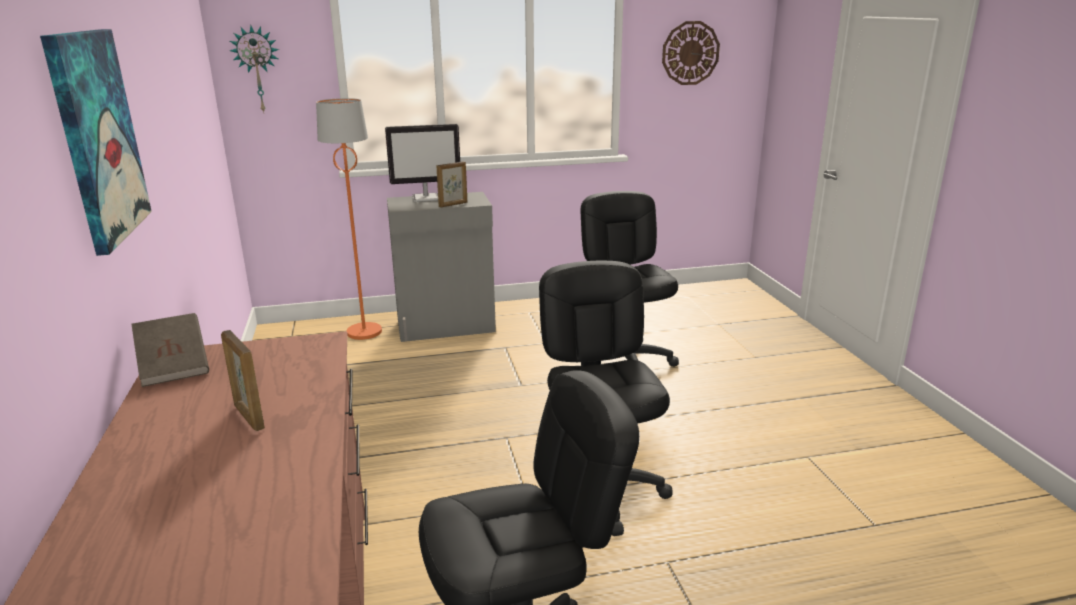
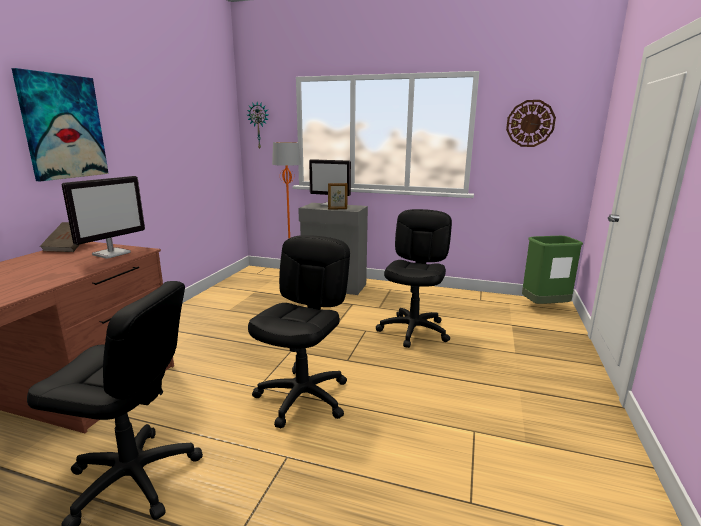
camera: 30 degrees right, 5 degrees down
(249, 417) = (43, 270): picture frame -> none
(288, 358) = (112, 253): none -> monitor
(727, 292) = (544, 307): none -> green trash can

